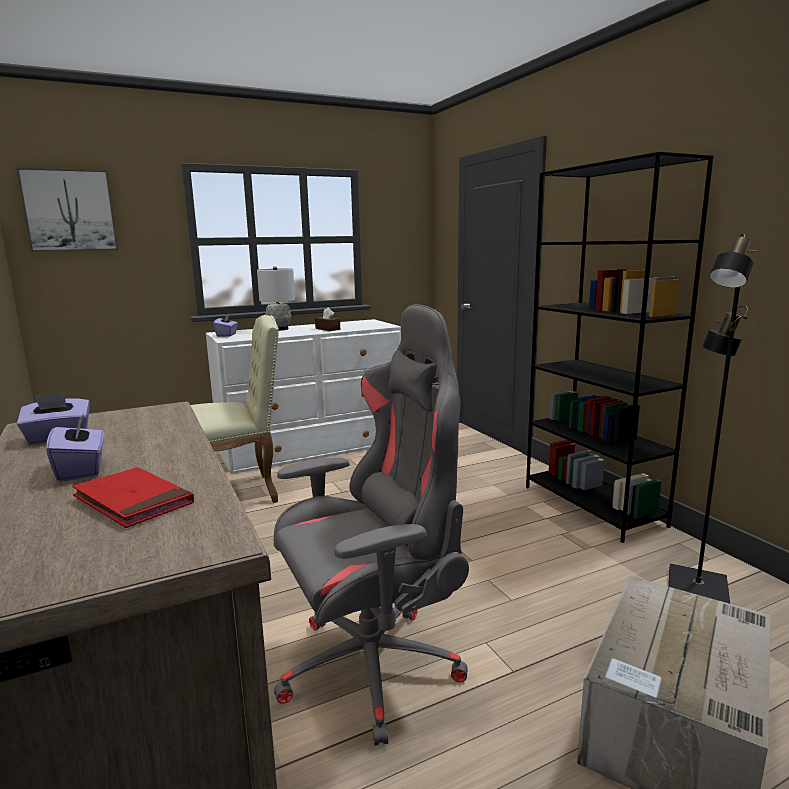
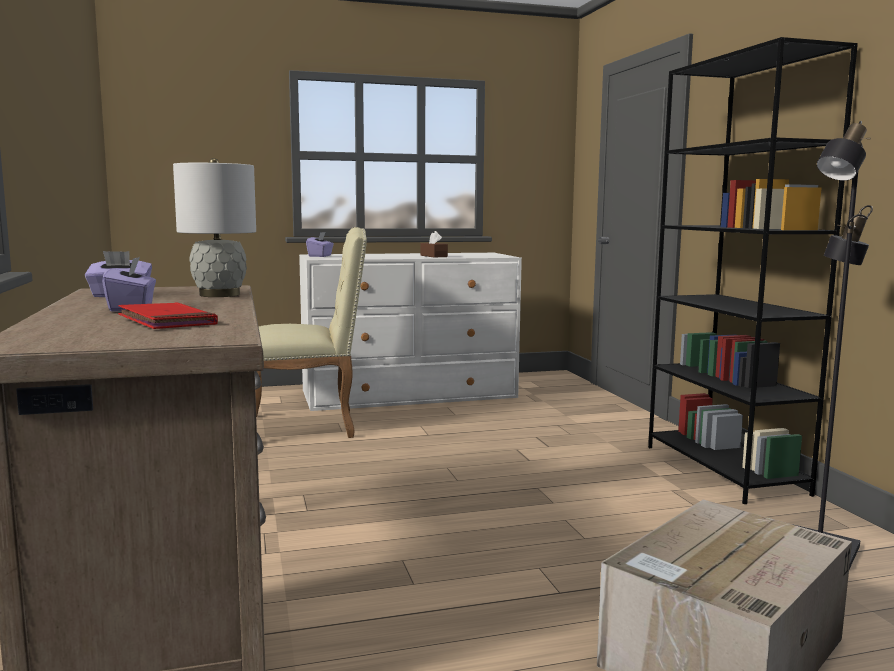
camera: 10 degrees right, 5 degrees down
(69, 210) = (171, 118): picture -> none
(279, 329) = (380, 254): white table lamp -> white table lamp (219, 295)
(368, 668) = (402, 573): grey office chair -> none

